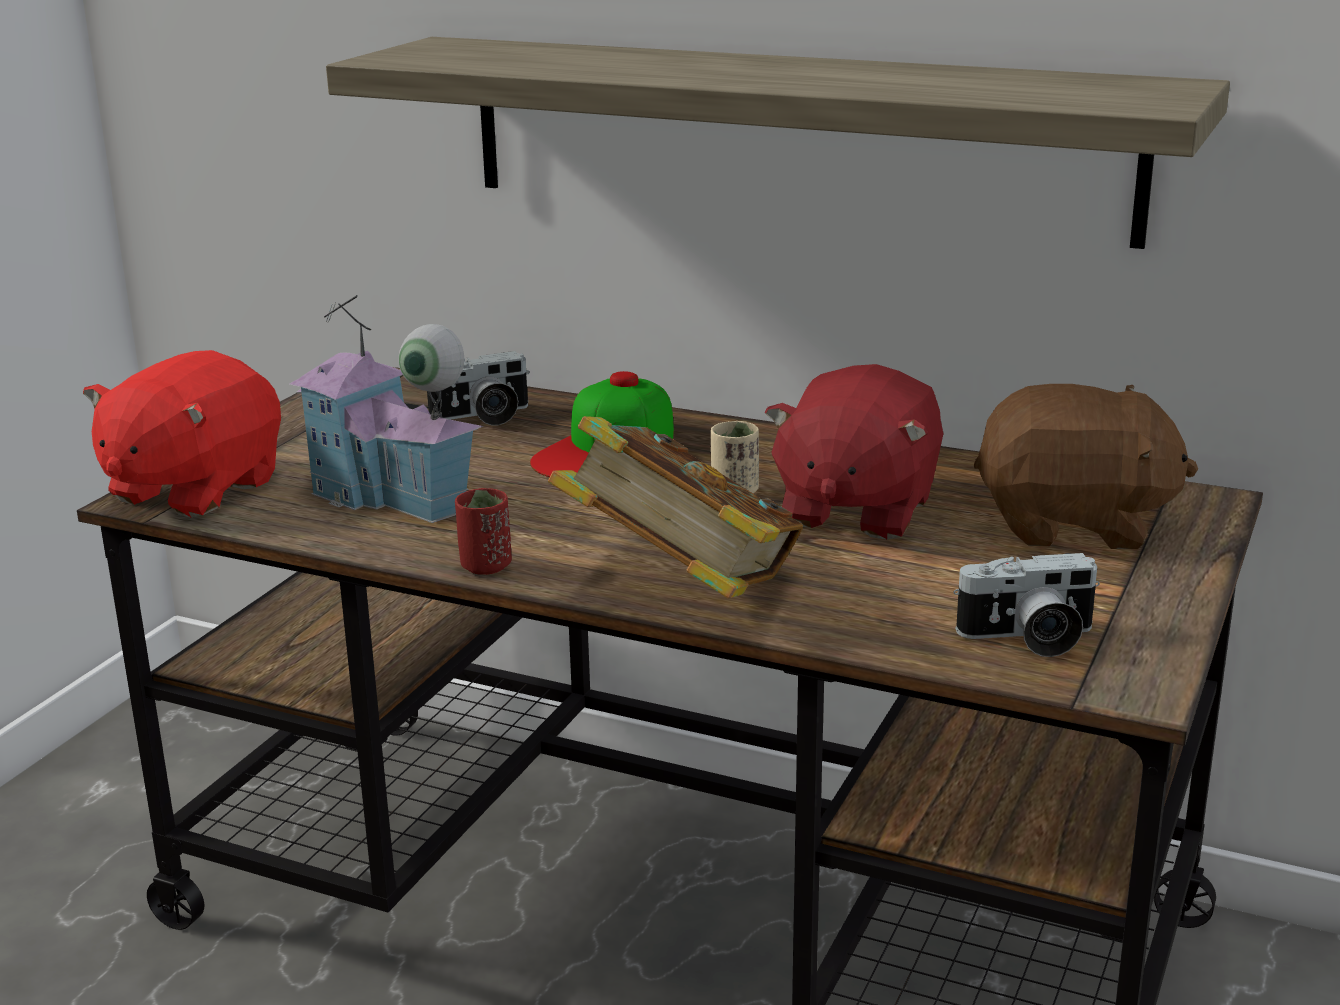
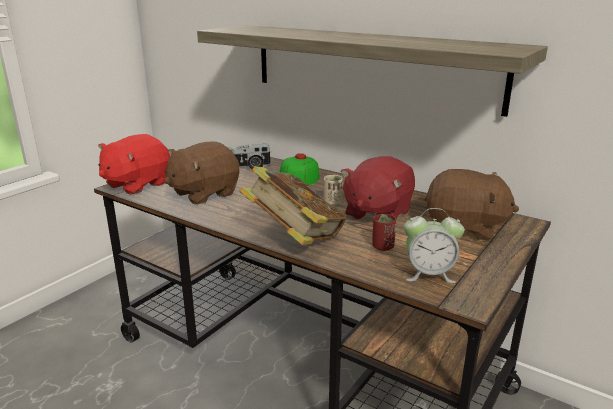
camera: 10 degrees right, 0 degrees up
(390, 497) = (203, 193): toy house -> brown plush toy
(485, 566) = (225, 222): red cup -> red cup (382, 247)
(1029, 638) = (429, 274): camera -> alarm clock

